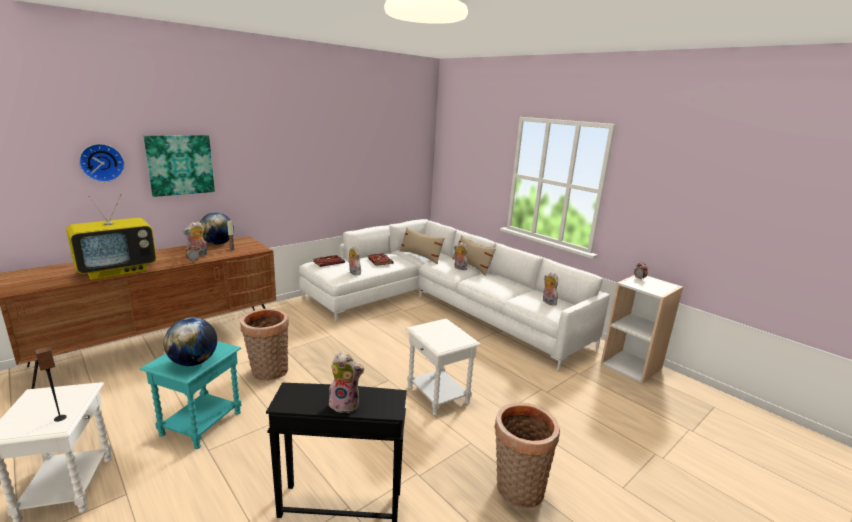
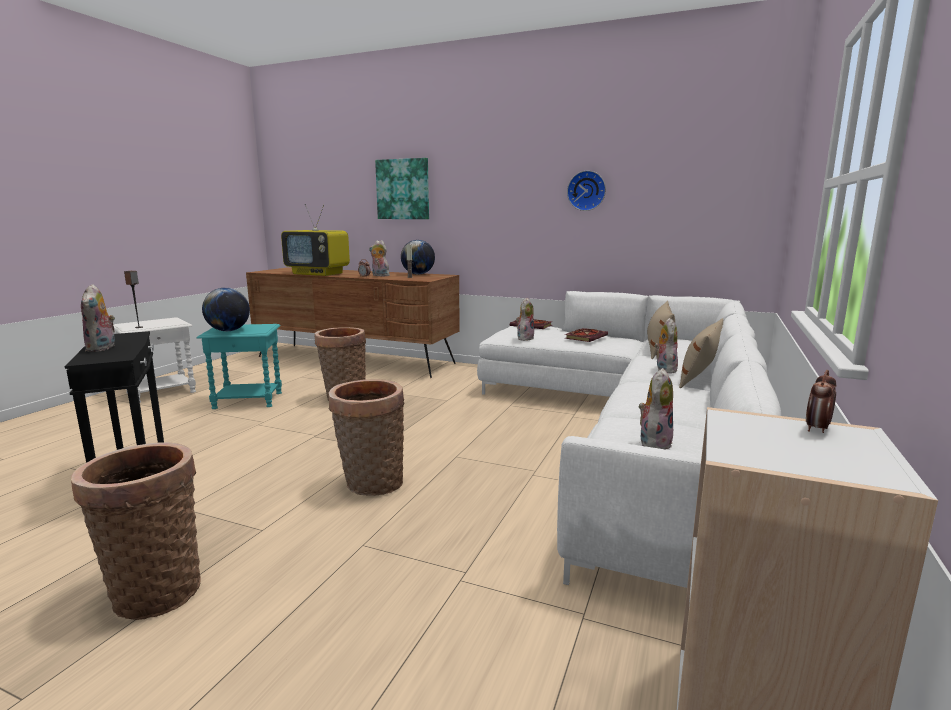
camera: 65 degrees right, 5 degrees down
(101, 162) = (349, 185): wall clock -> wall clock (586, 191)
(439, 394) = (371, 484): white side table -> basket

